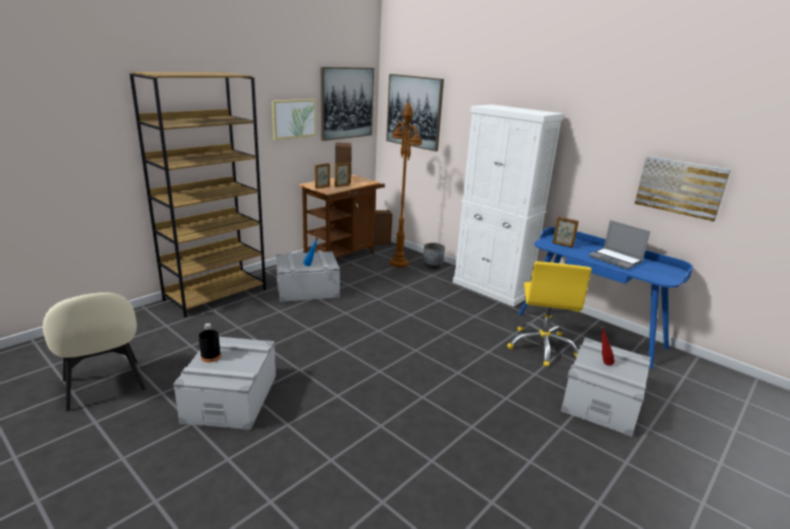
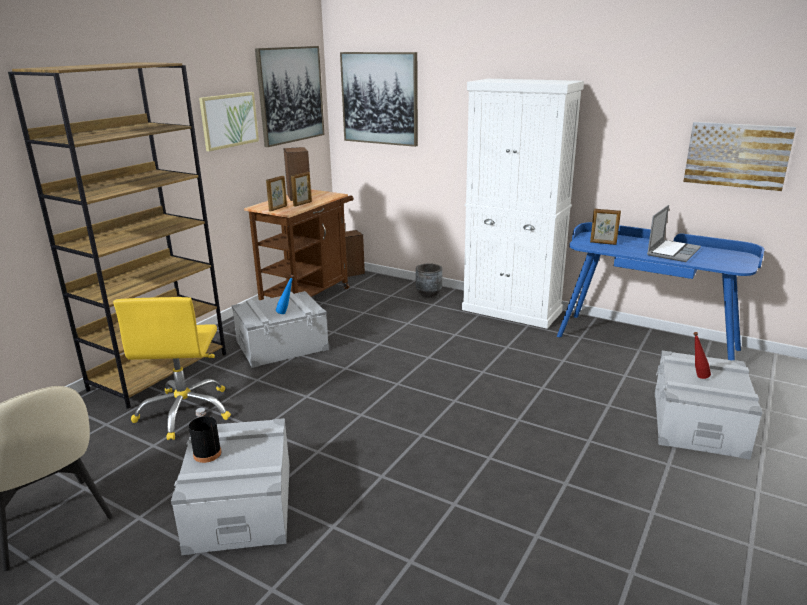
camera: 10 degrees left, 0 degrees up
(399, 263) = (386, 296): brown floor lamp -> none
(542, 347) = (602, 371): yellow office chair -> yellow office chair (185, 411)
(616, 259) = (672, 252): laptop -> laptop turned 90 degrees counterclockwise

